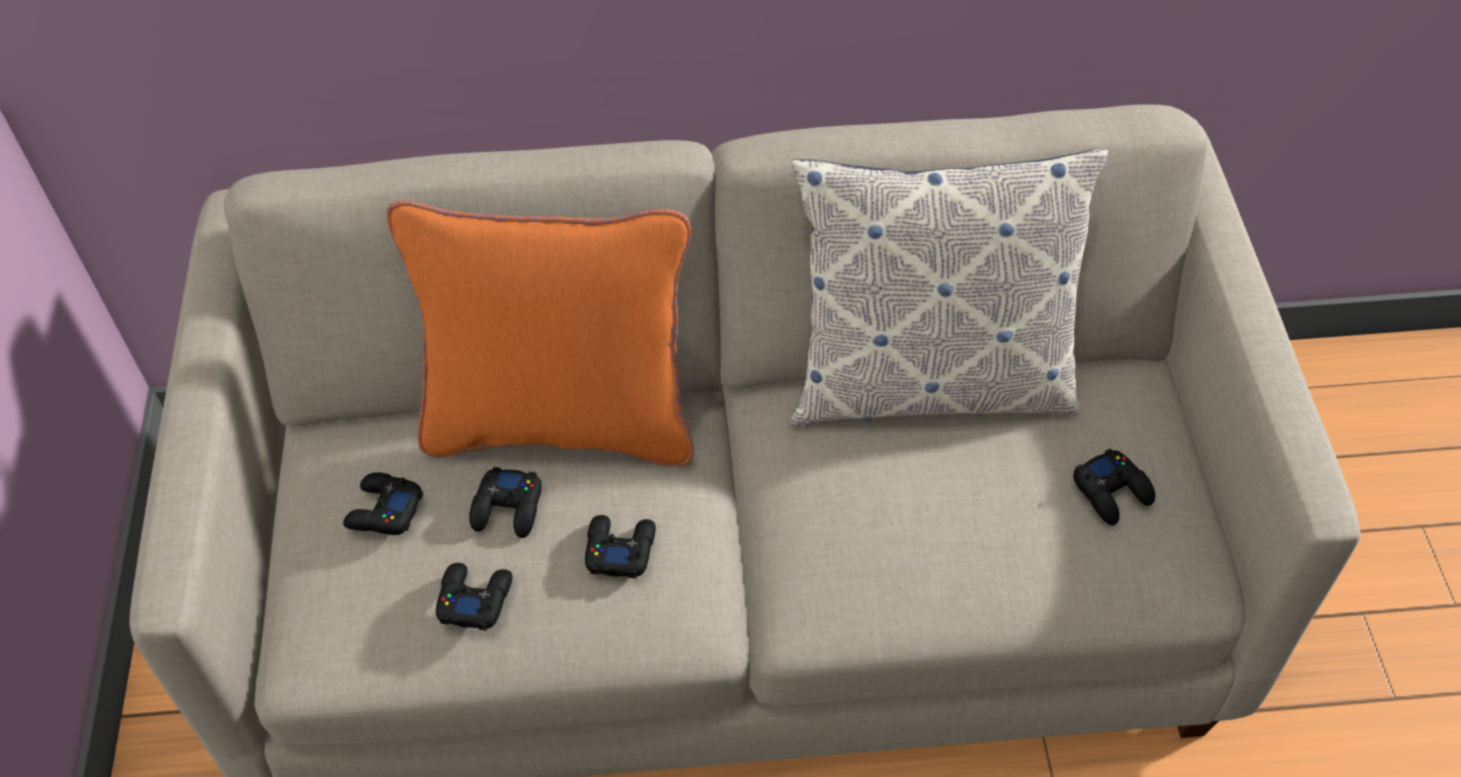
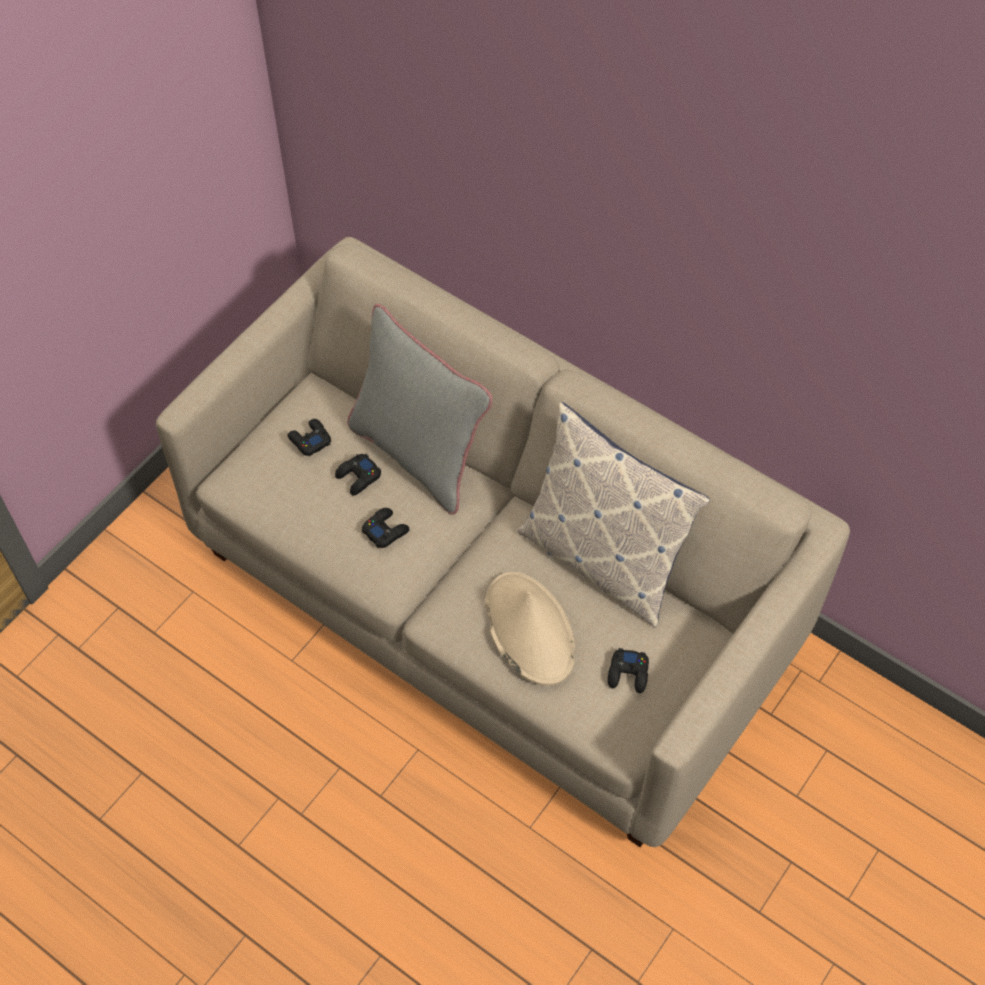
camera: 40 degrees right, 5 degrees up
(474, 599) = (309, 506): black game controller -> none
(561, 422) = (418, 454): orange pillow -> grey pillow
(938, 532) = (528, 629): none -> beige hat

